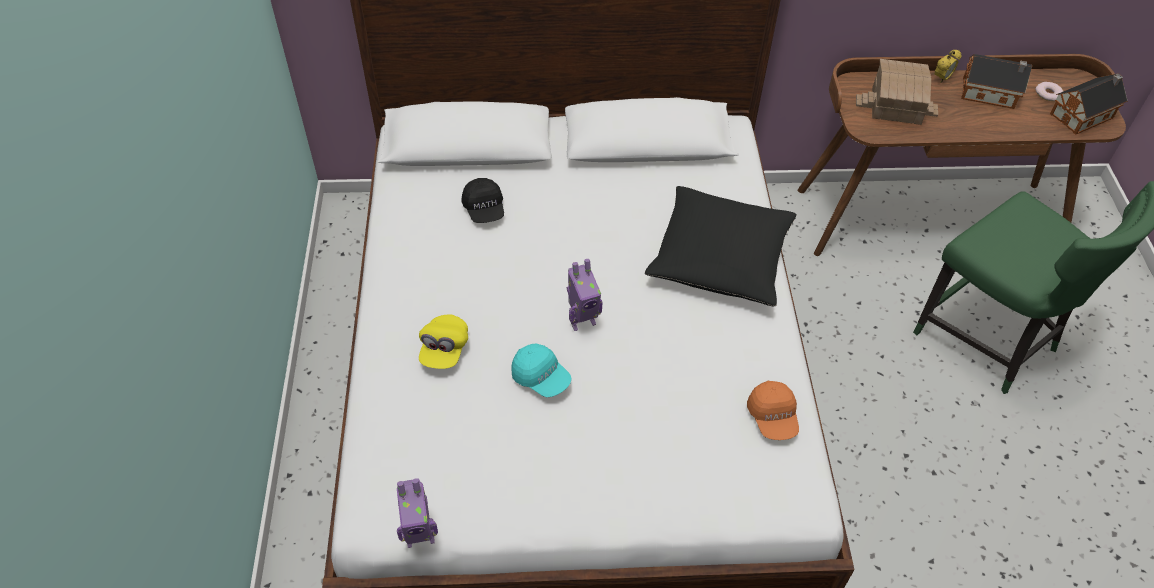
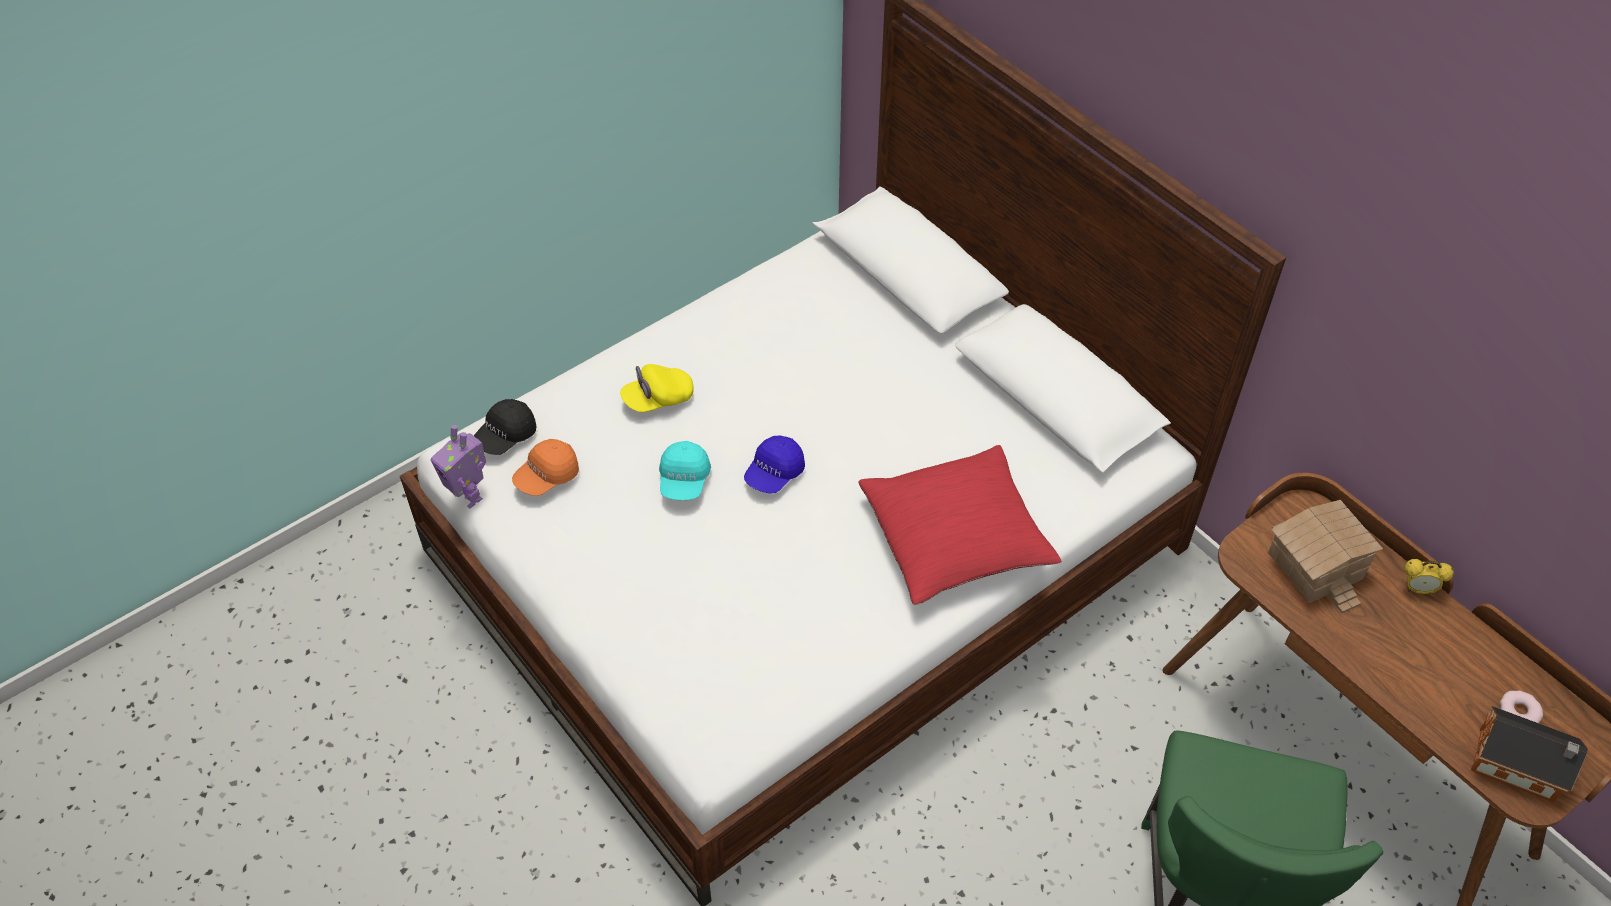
camera: 55 degrees right, 0 degrees up
(484, 209) = (841, 329): black cap -> black cap (506, 436)
(582, 321) = (774, 473): toy robot -> blue cap
(720, 258) = (956, 537): black pillow -> red pillow
(772, 417) = (790, 680): orange cap -> orange cap (547, 476)
(990, 94) = (1446, 650): toy house -> none

